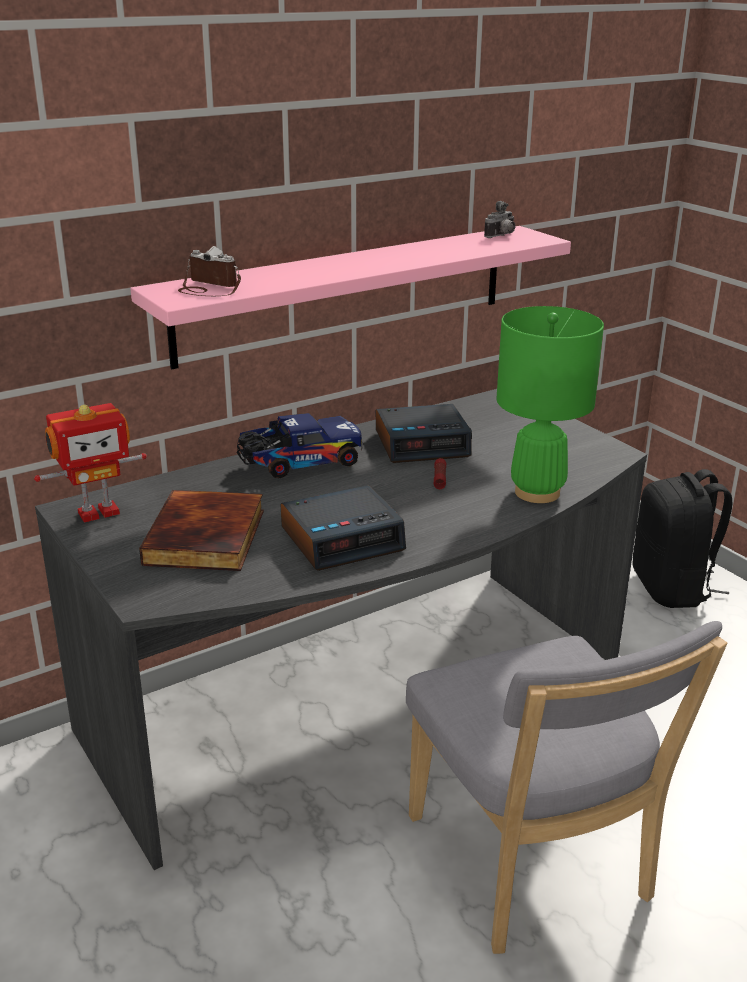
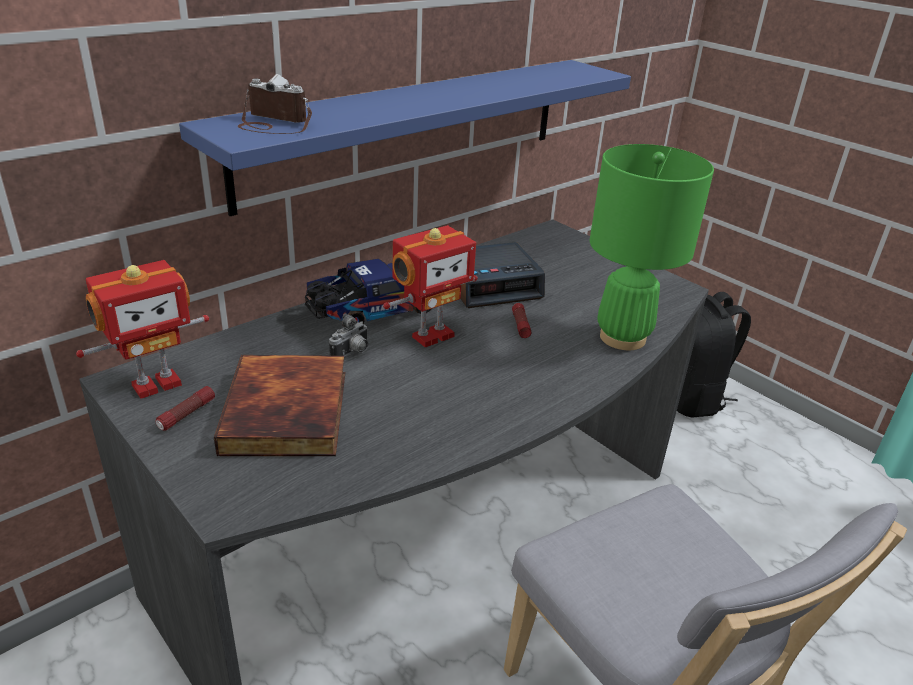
camera: 10 degrees left, 5 degrees up
(121, 535) = (186, 414): none -> flashlight
(343, 538) = (440, 405): alarm clock -> none
(345, 293) = (410, 129): pink shelf -> blue shelf
(351, 484) = (431, 335): none -> toy robot
(501, 236) = (560, 69): camera -> camera (352, 353)

